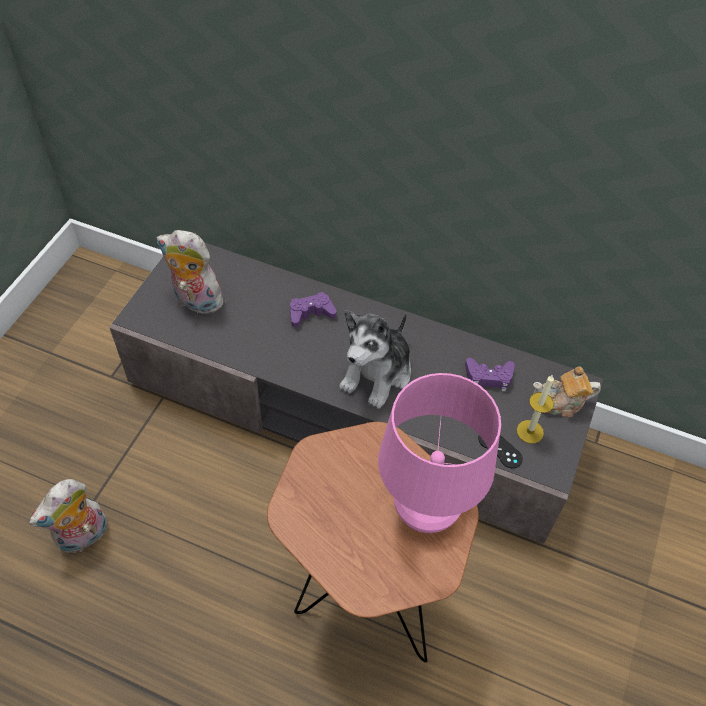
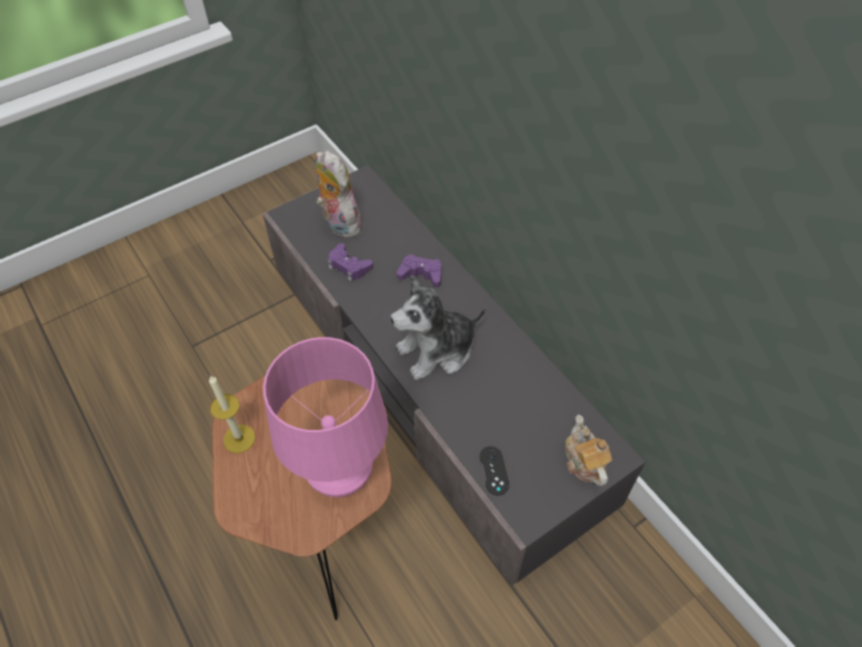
camera: 35 degrees right, 0 degrees up
(83, 537) = (166, 369): plush toy -> none
(488, 377) = (533, 404): purple game controller -> purple game controller (349, 266)
(530, 431) = (533, 471): candle -> candle (239, 438)
(560, 403) = (583, 461): teapot -> teapot turned 45 degrees clockwise

